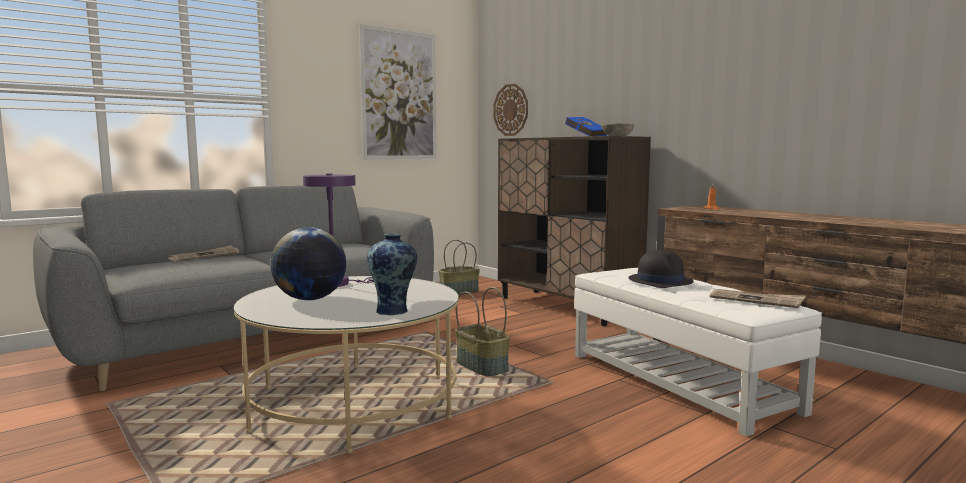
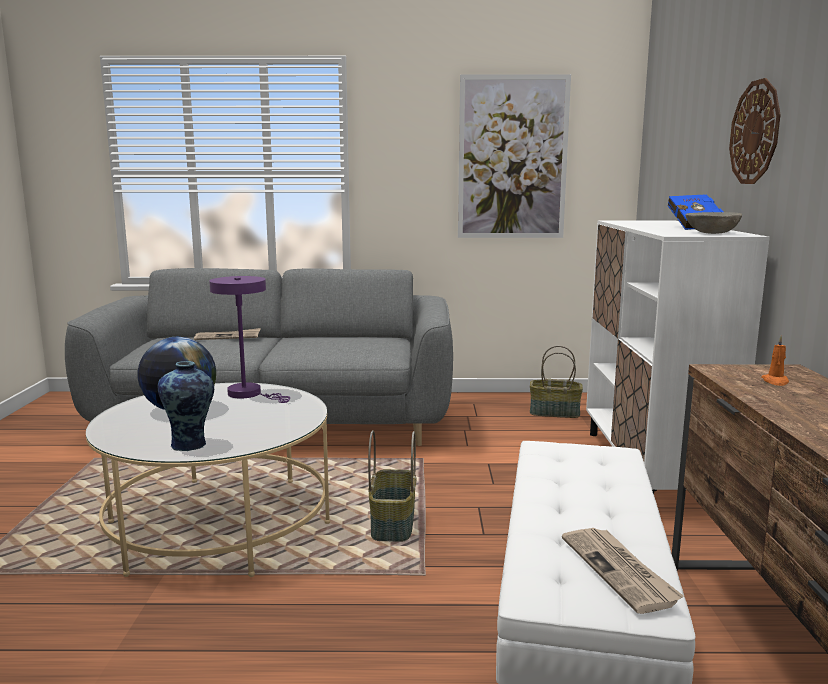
camera: 40 degrees right, 5 degrees up
(511, 110) = (660, 174): wall clock -> wall clock (755, 132)
(566, 306) = (650, 469): brown cabinet -> white cabinet
(660, 281) = (581, 485): black hat -> none

